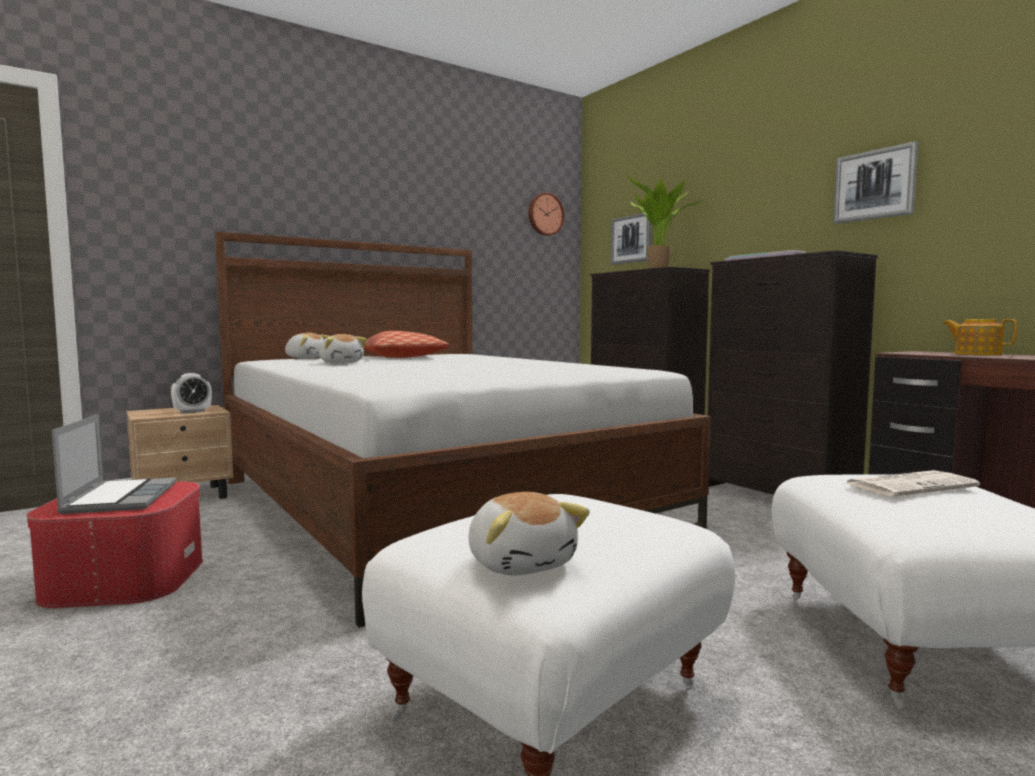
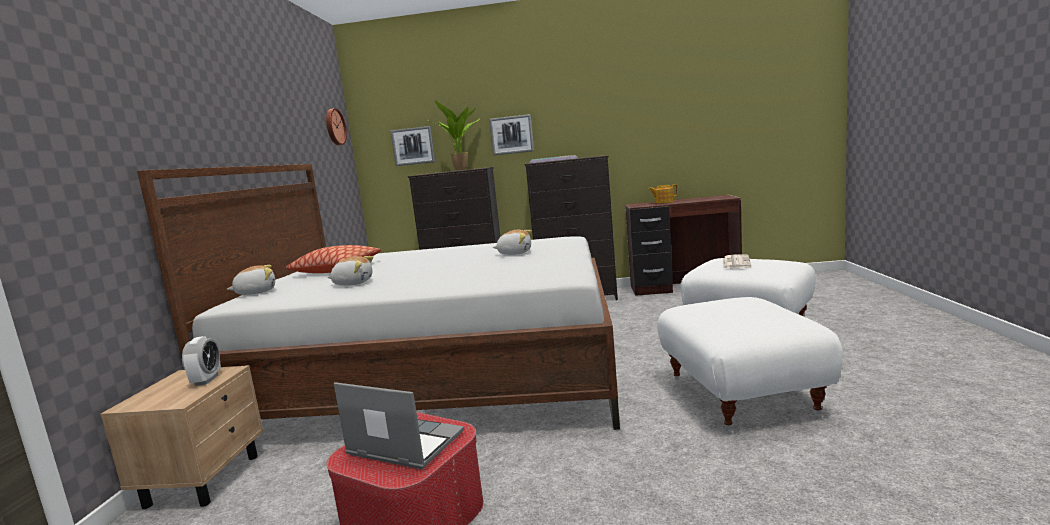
camera: 50 degrees left, 5 degrees up
(521, 563) = (782, 324): plush toy -> plush toy (515, 253)
(874, 185) = (593, 116): picture -> picture (511, 135)

